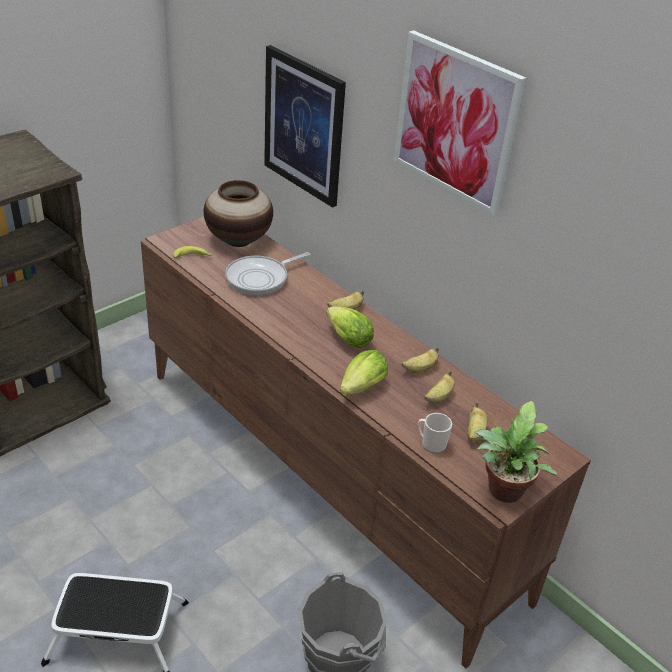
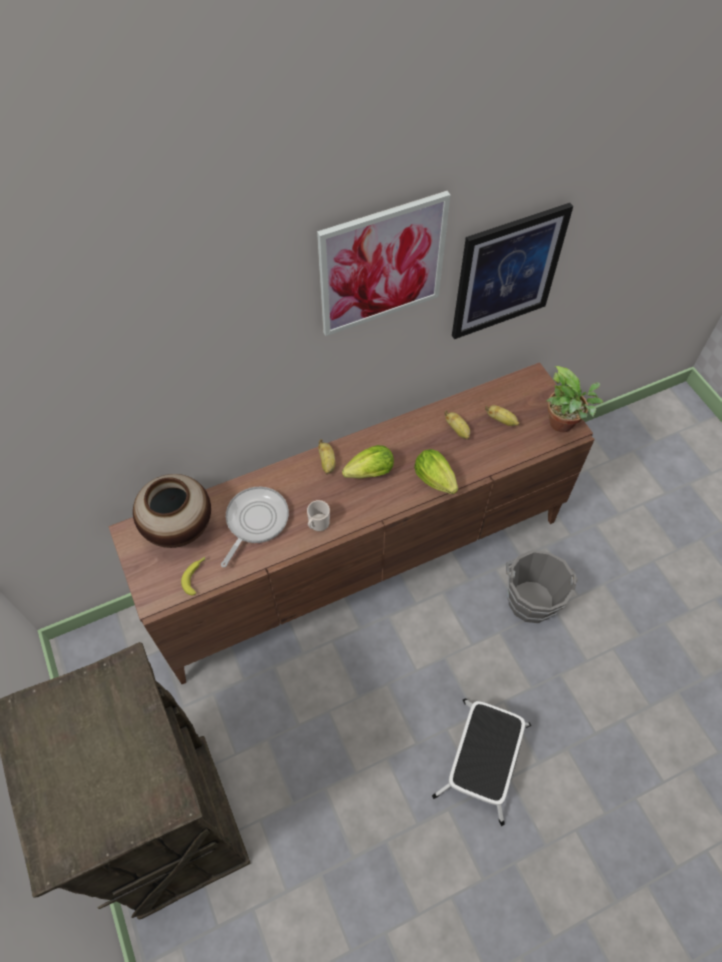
camera: 70 degrees left, 20 degrees up
(260, 278) = (255, 521): frying pan -> frying pan turned 135 degrees counterclockwise
(304, 126) = (191, 391): picture -> picture (507, 272)
(420, 369) = (421, 432): banana -> none
(431, 443) = (508, 452): mug -> mug (317, 524)

